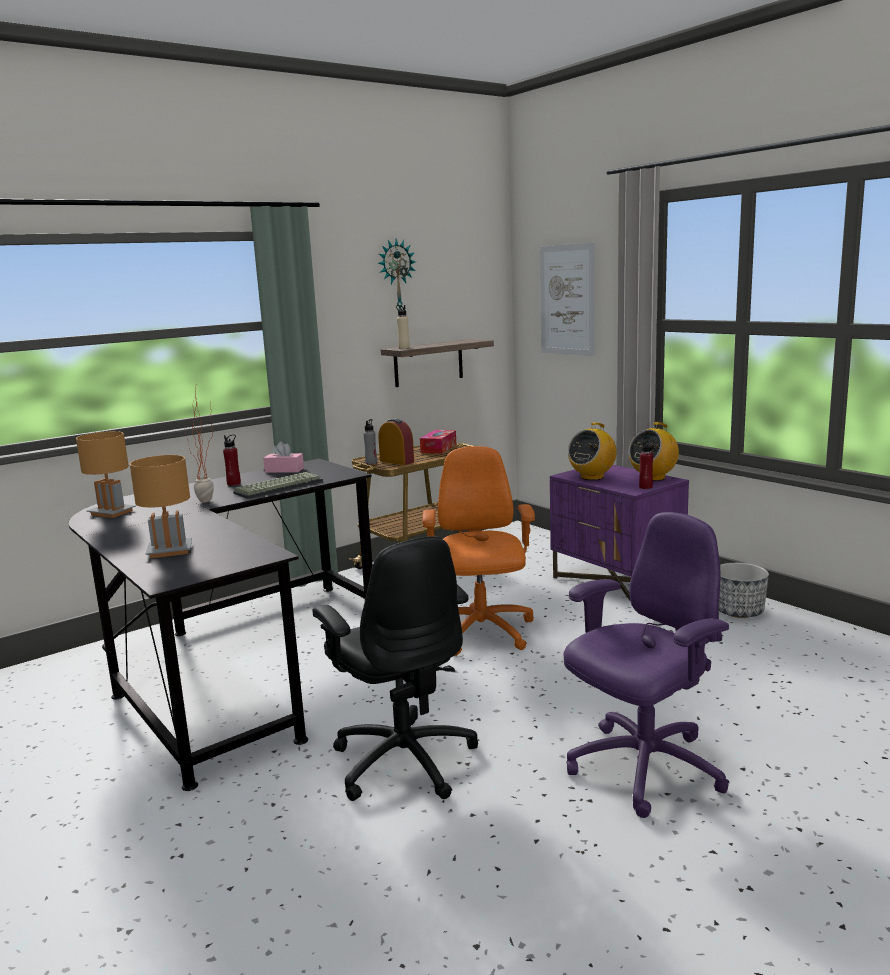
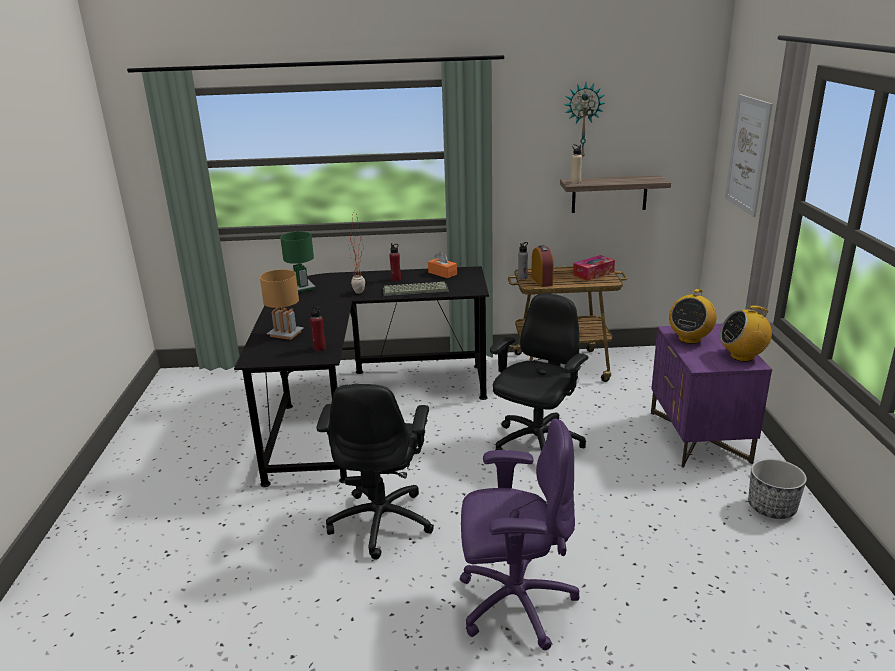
camera: 35 degrees right, 10 degrees up
(112, 512) = (302, 287): brown table lamp -> green table lamp
(284, 470) = (442, 273): pink tissue box -> orange tissue box
(481, 633) = (536, 444): orange office chair -> black office chair
(592, 477) = (689, 339): radio -> radio turned 45 degrees counterclockwise
(645, 487) = (717, 365): red bottle -> red bottle (319, 348)

